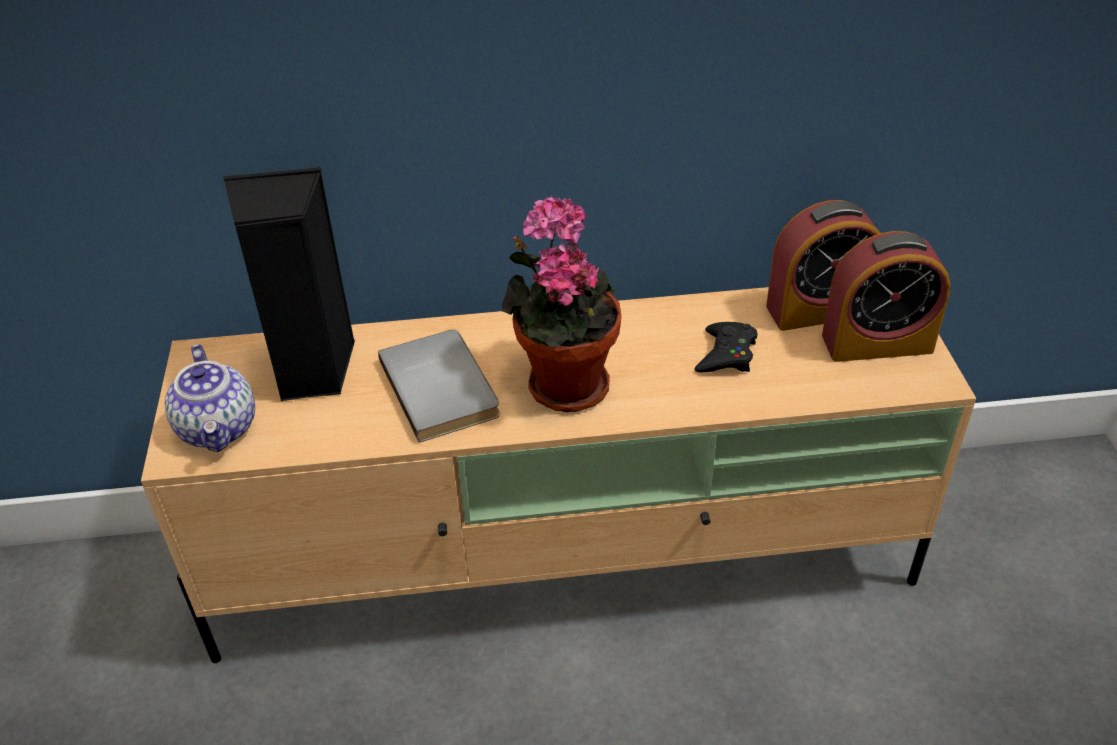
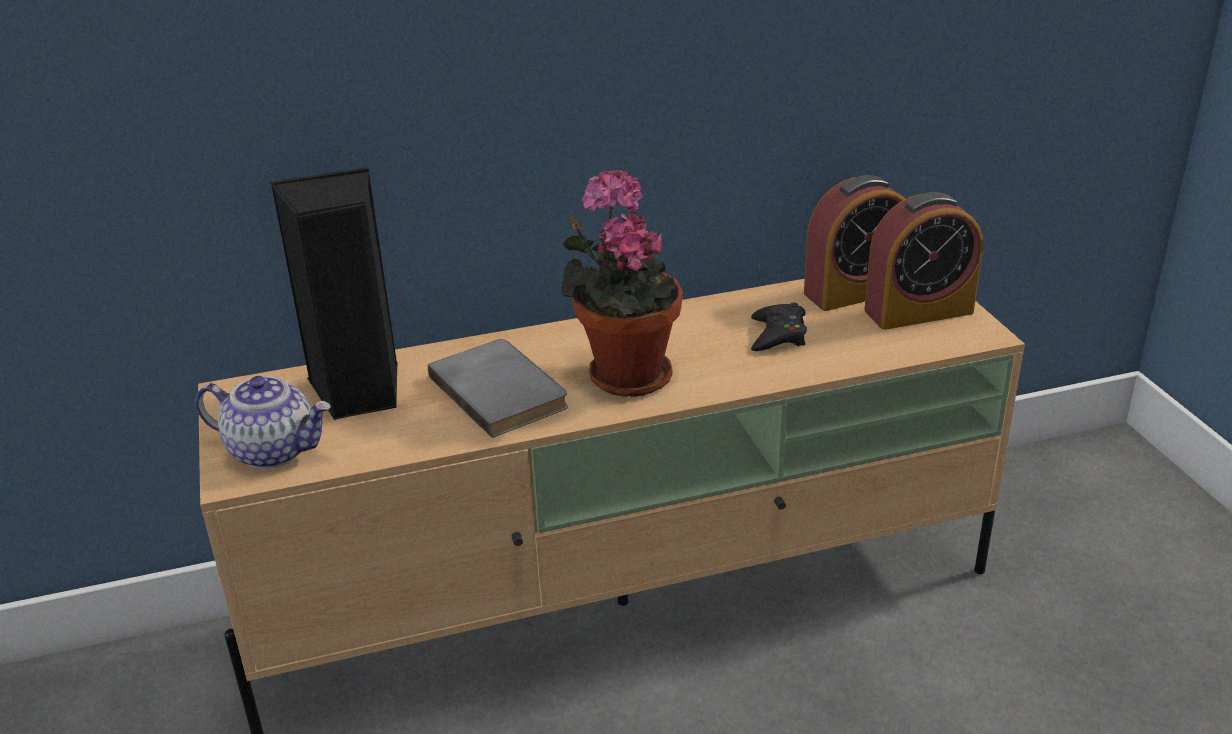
camera: 10 degrees left, 10 degrees down
(219, 428) = (274, 450): teapot -> teapot turned 45 degrees counterclockwise

